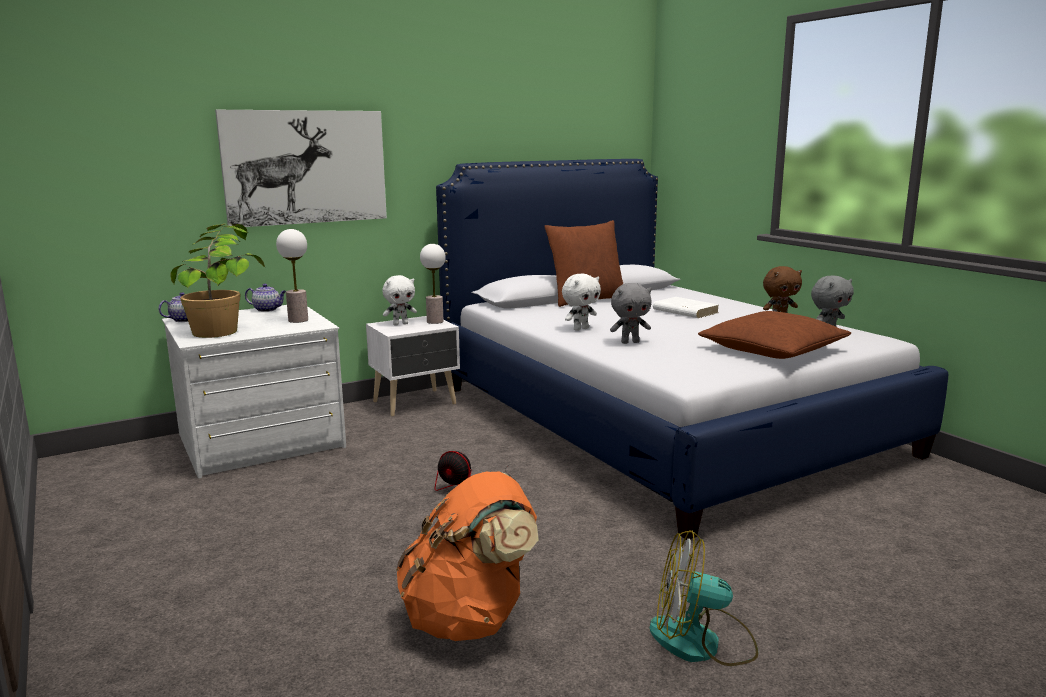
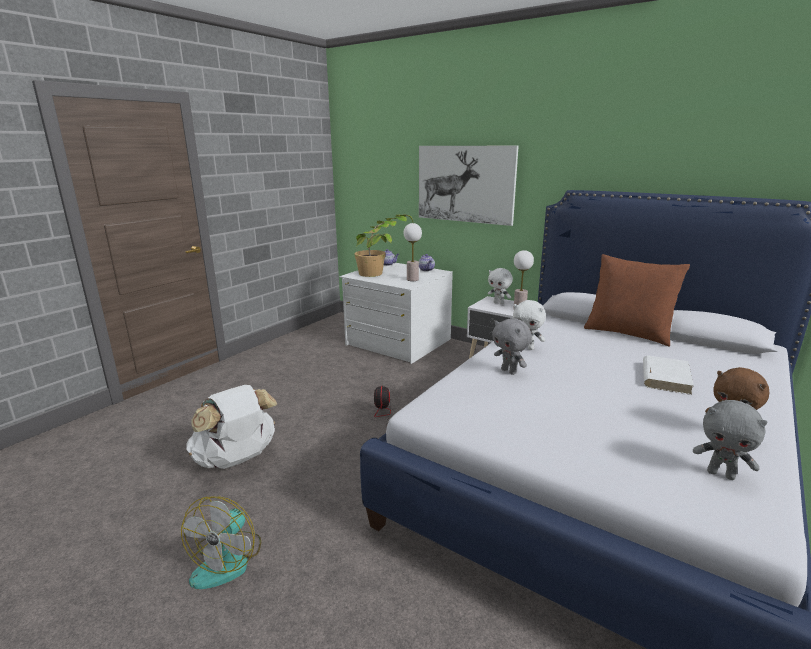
camera: 65 degrees right, 5 degrees up
(470, 618) = (237, 460): orange backpack -> white backpack
(701, 642) = (228, 560): fan -> fan turned 150 degrees counterclockwise
(772, 350) = (575, 441): brown pillow -> none

